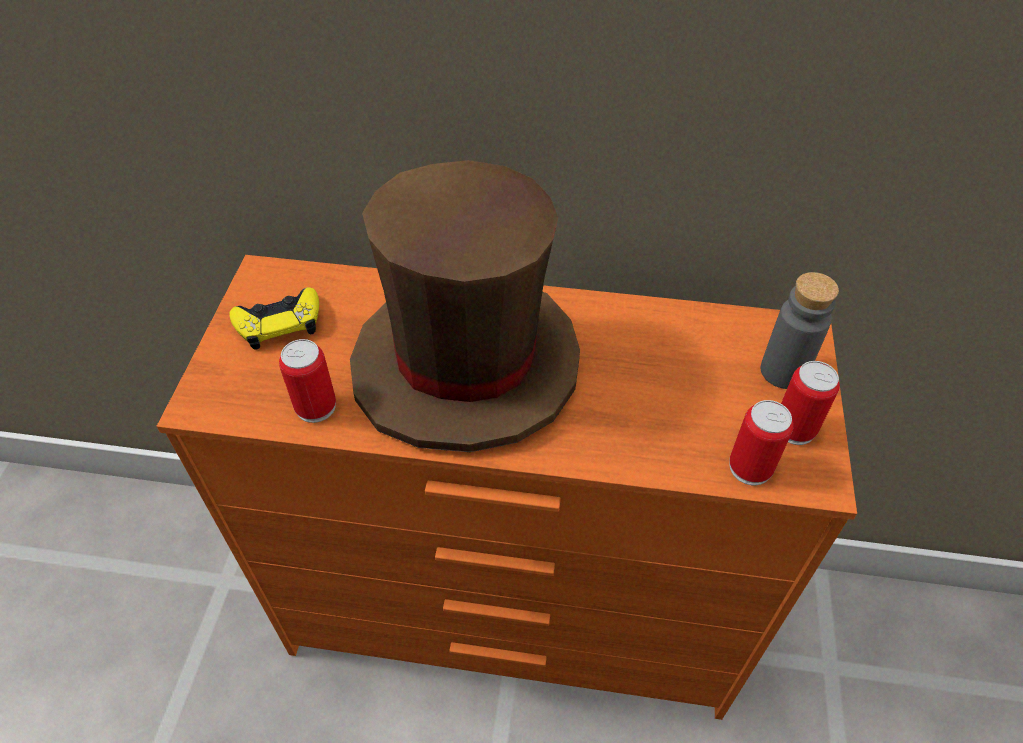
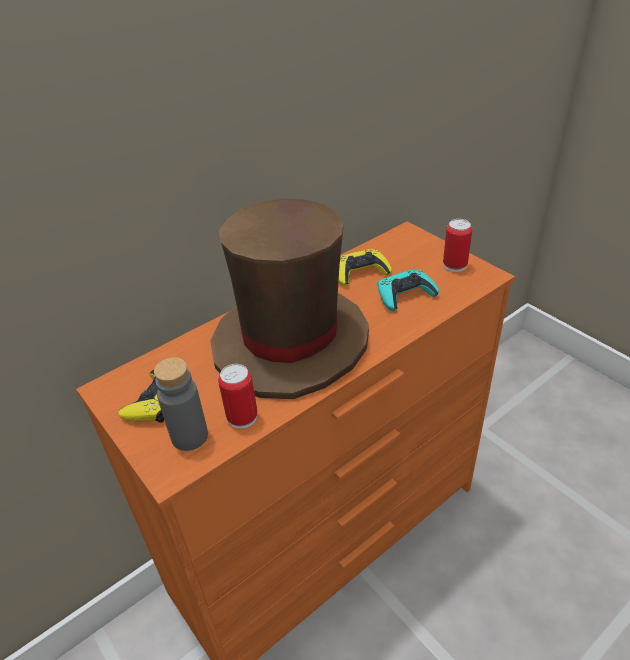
camera: 45 degrees left, 10 degrees down
(661, 341) = (360, 272): none -> yellow game controller
(668, 415) = (405, 295): none -> turquoise game controller
(750, 467) = (461, 289): can -> none
(783, 371) = (421, 250): grey bottle -> grey bottle (189, 436)

